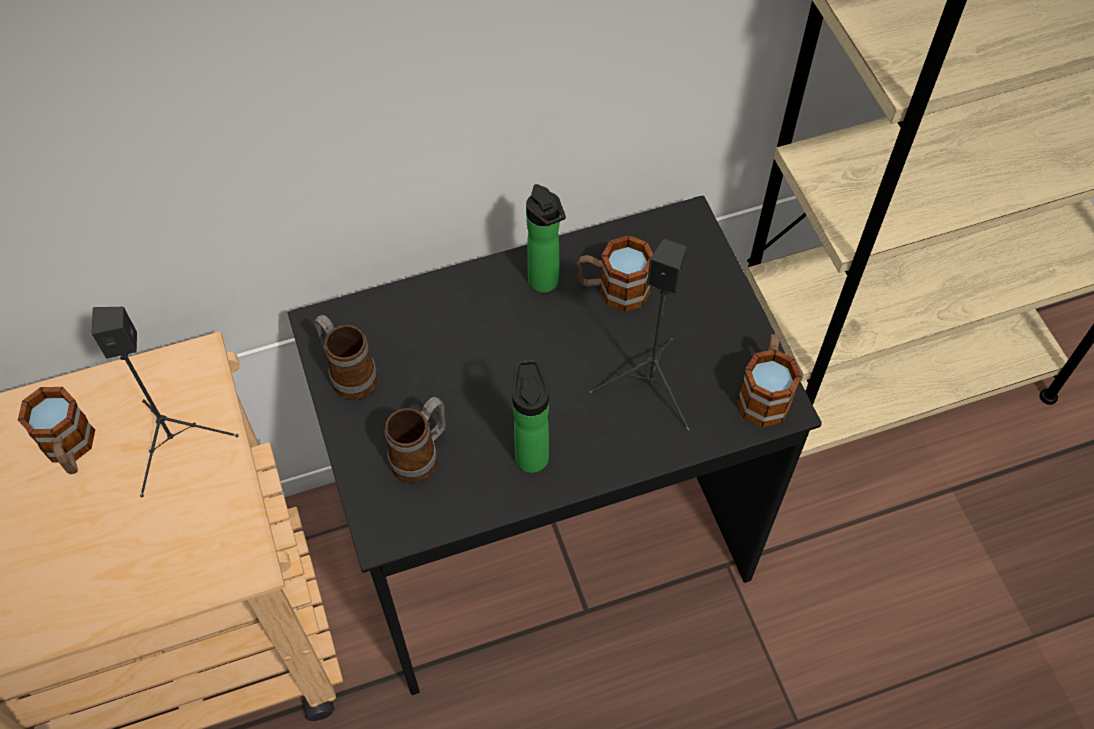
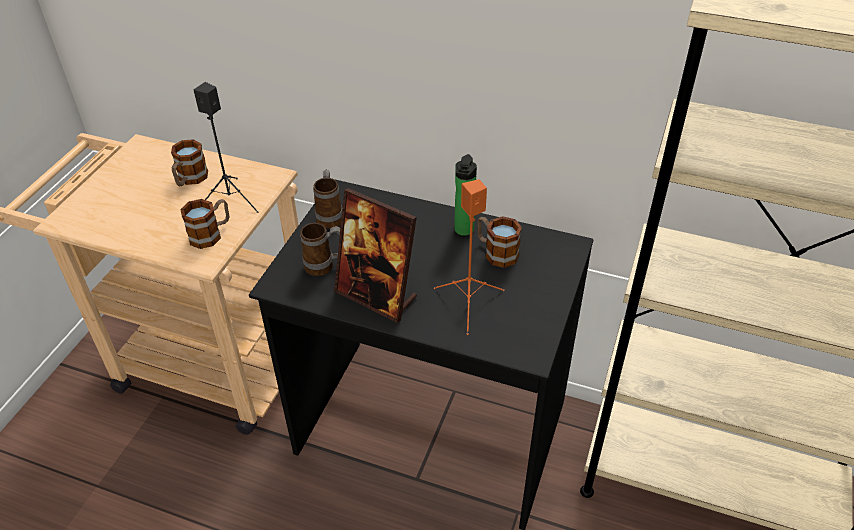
camera: 40 degrees right, 15 degrees down
(531, 453) = (376, 295): bottle -> picture frame
(651, 387) = (468, 304): black speaker -> orange speaker
(764, 393) = (529, 343): mug -> mug (211, 234)

